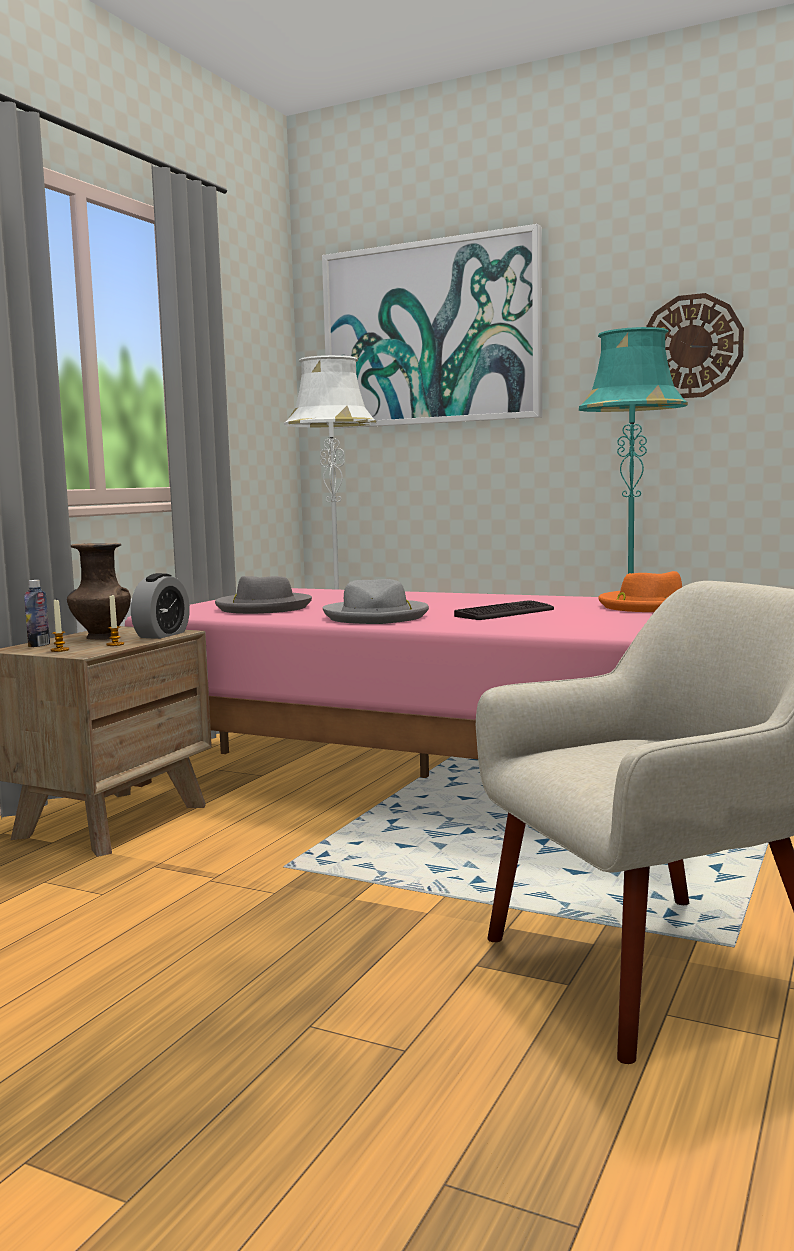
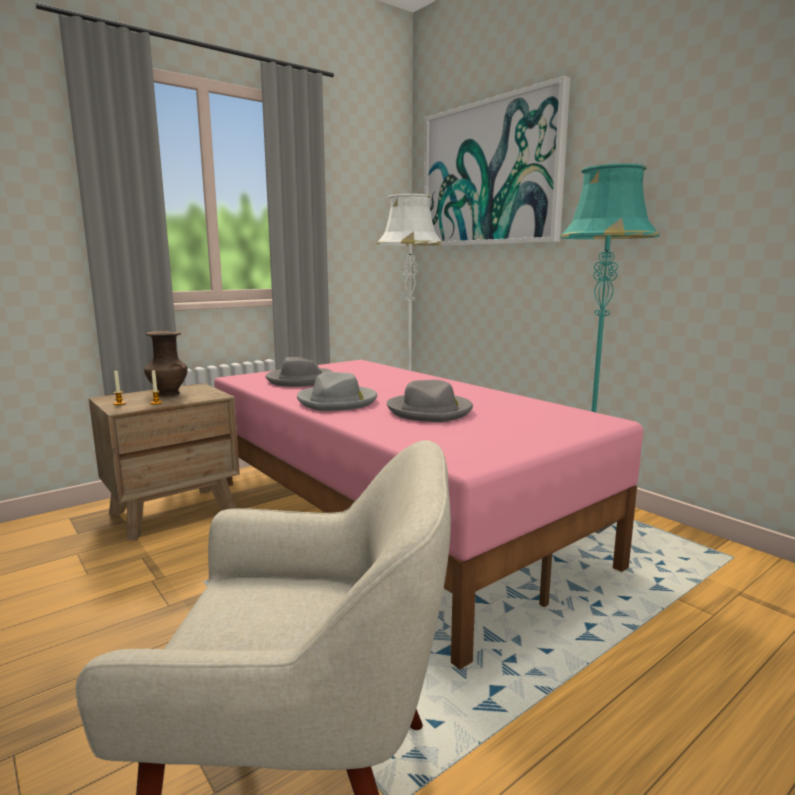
camera: 25 degrees right, 5 degrees up
(39, 645) = (123, 396): bottle -> none
(162, 635) = (201, 397): alarm clock -> none
(505, 613) = (430, 411): keyboard -> grey hat
(649, 606) = (558, 420): orange hat -> none
(691, 346) = (683, 179): wall clock -> none

